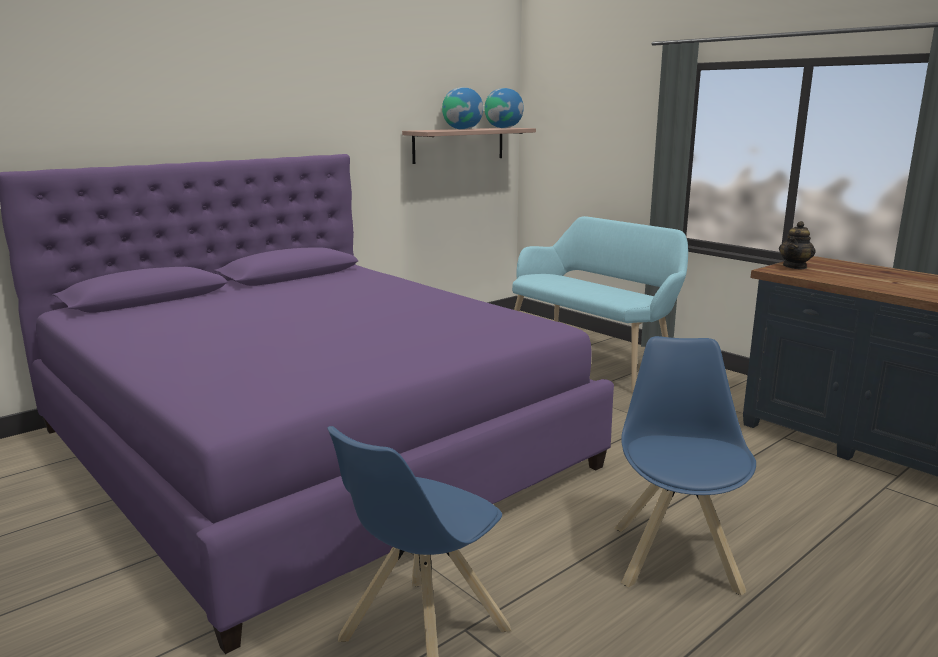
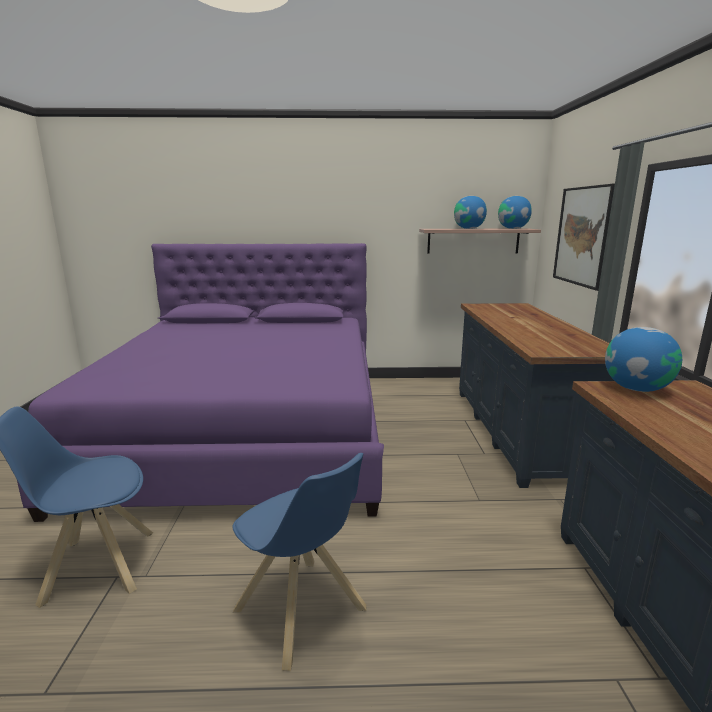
camera: 40 degrees right, 0 degrees up
(592, 359) = (518, 431): turquoise bench -> blue dresser
(603, 134) = (583, 236): none -> picture
(675, 555) = (302, 612): blue chair -> blue chair turned 90 degrees clockwise
(795, 266) = (636, 389): teapot -> globe

